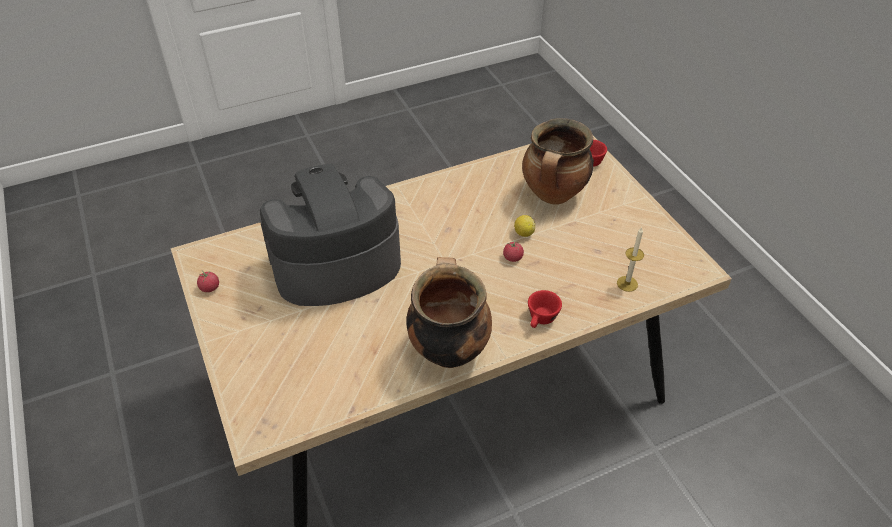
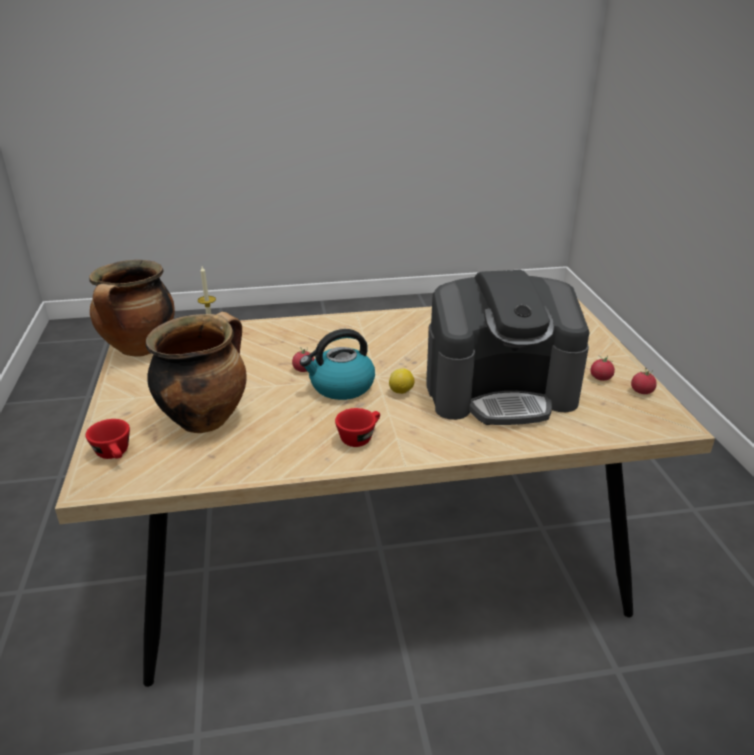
camera: 165 degrees left, 15 degrees down
(242, 299) = (600, 378): none -> tomato
(448, 349) = (402, 323): cooking pot -> cooking pot (140, 349)
(471, 244) = (341, 386): none -> kettle
(524, 233) = (275, 387): lemon -> lemon (401, 392)
(541, 320) = (311, 327): red cup -> red cup (359, 437)

